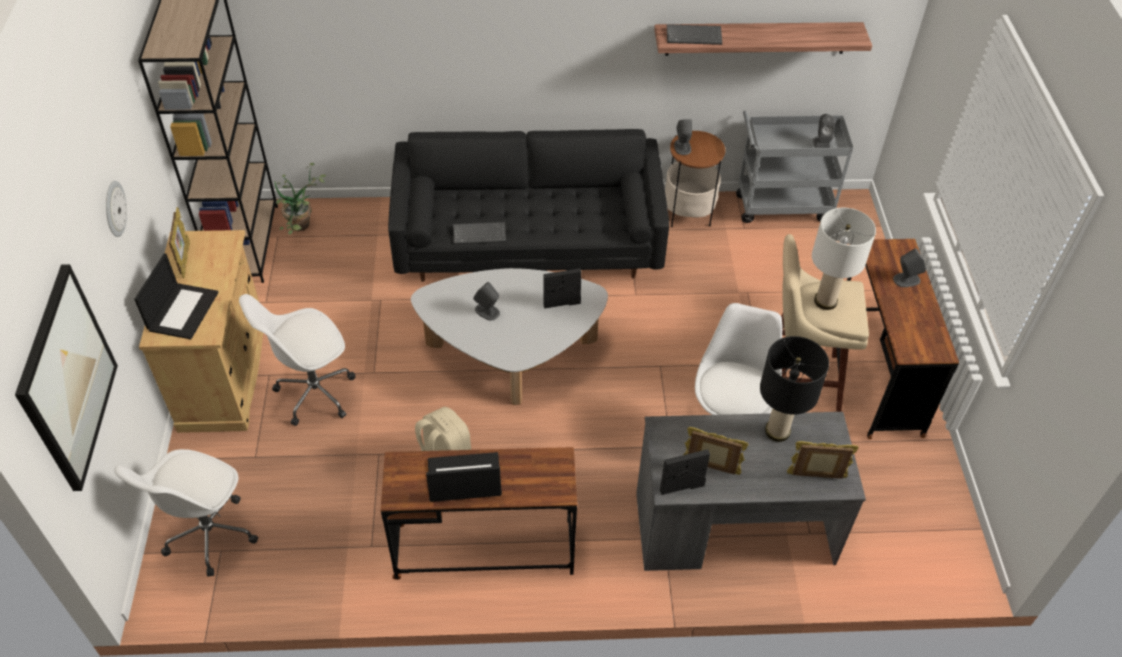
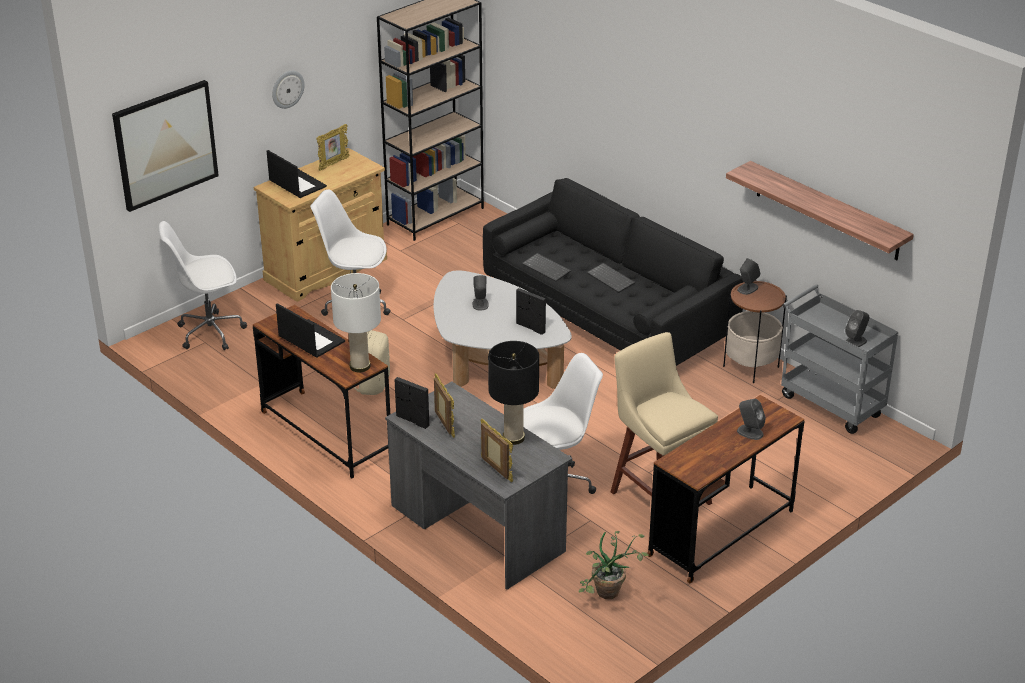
camera: 50 degrees right, 15 degrees down
(183, 310) = (296, 184): laptop -> laptop turned 105 degrees counterclockwise
(303, 227) = (480, 227): potted plant -> potted plant (608, 596)
(694, 35) = (765, 179): keyboard -> keyboard (612, 279)
(825, 301) = (667, 405): white table lamp -> white table lamp (359, 366)

